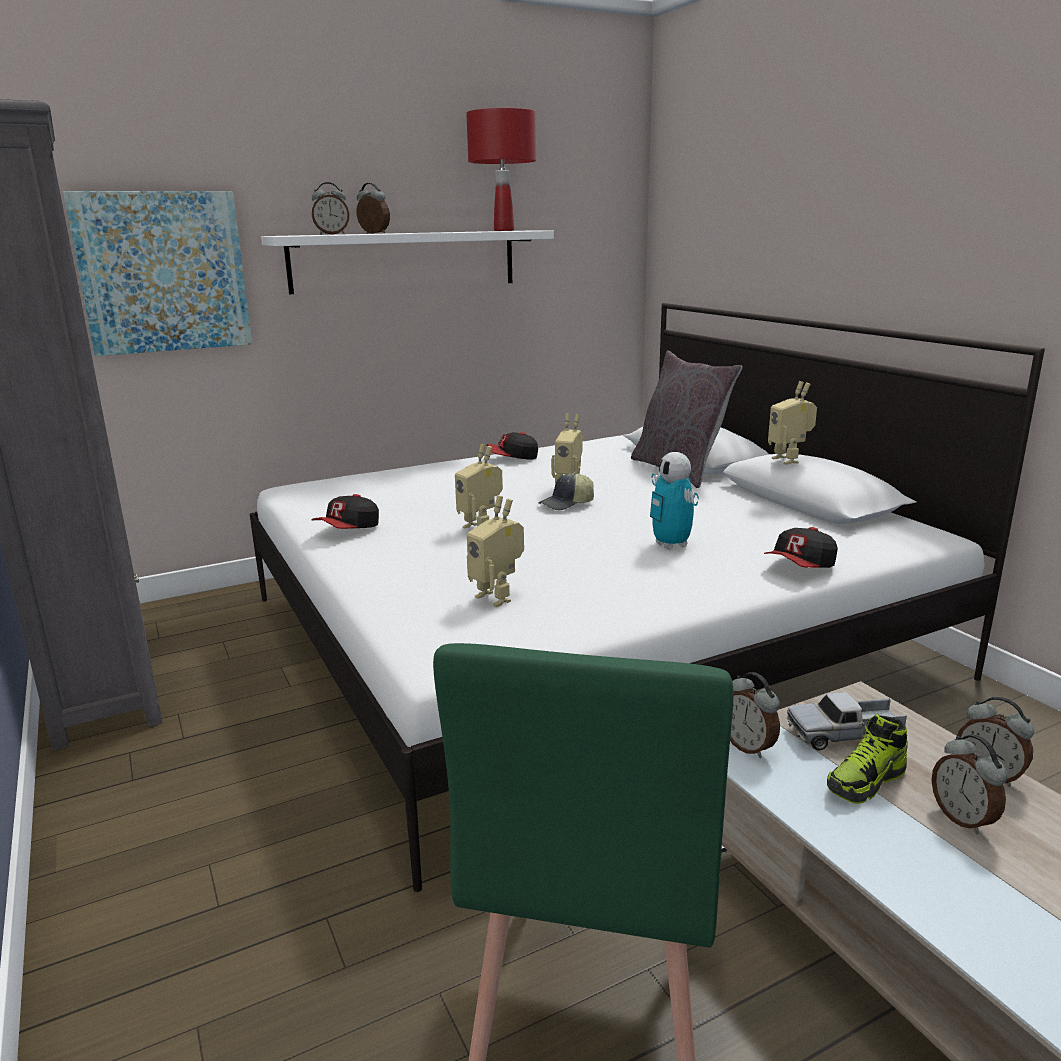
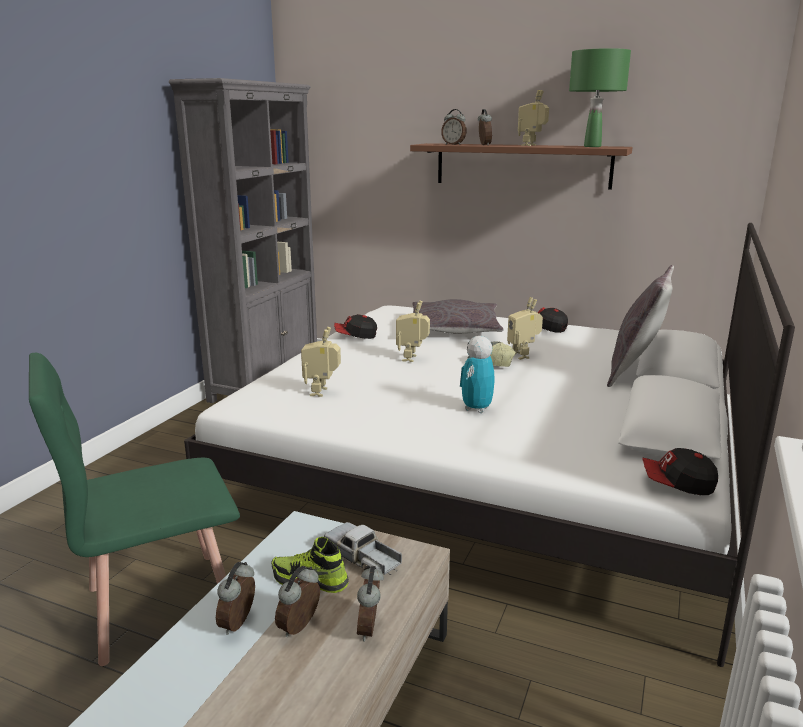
camera: 50 degrees right, 0 degrees up
(163, 272) = (369, 163): picture -> none
(405, 261) = (522, 165): white shelf -> brown shelf
(435, 486) = (454, 329): none -> grey pillow
(503, 230) = (592, 146): red table lamp -> green table lamp
(748, 747) = (308, 530): alarm clock -> alarm clock (240, 624)
(789, 460) = (658, 383): toy robot -> toy robot (531, 145)
(801, 567) = (511, 456): cap -> cap (677, 485)

